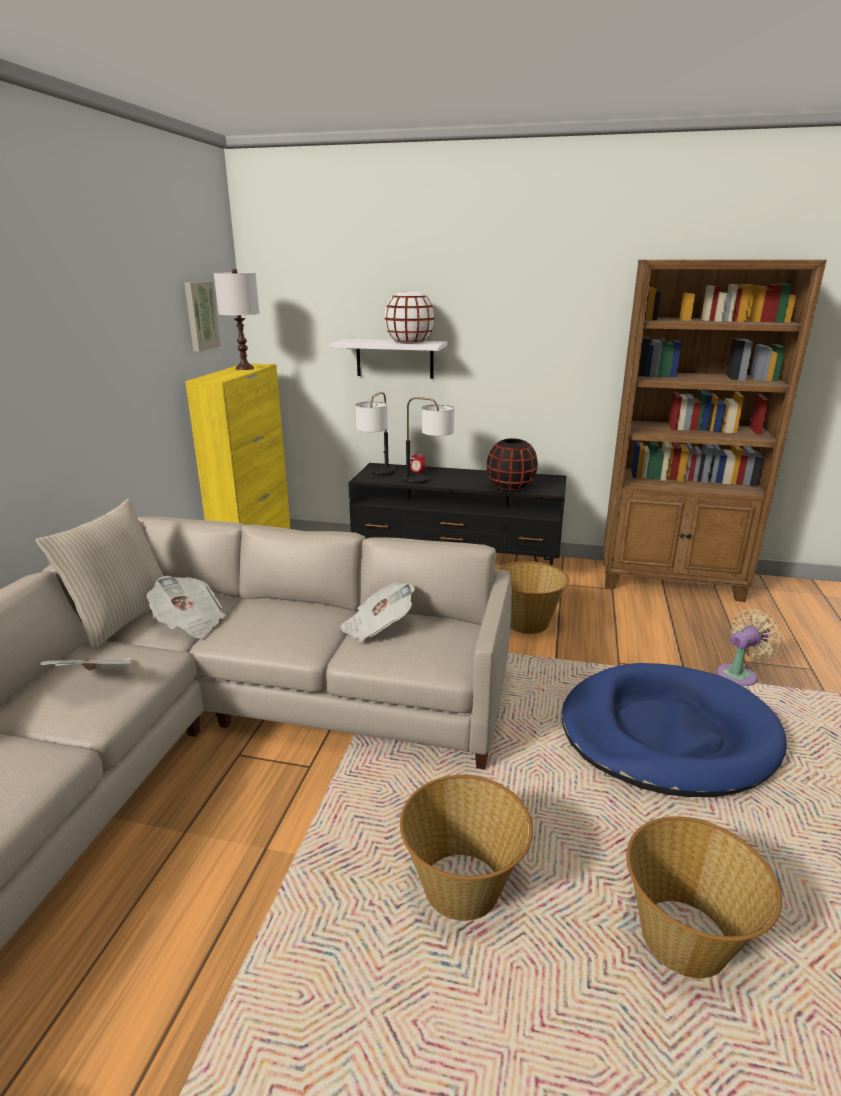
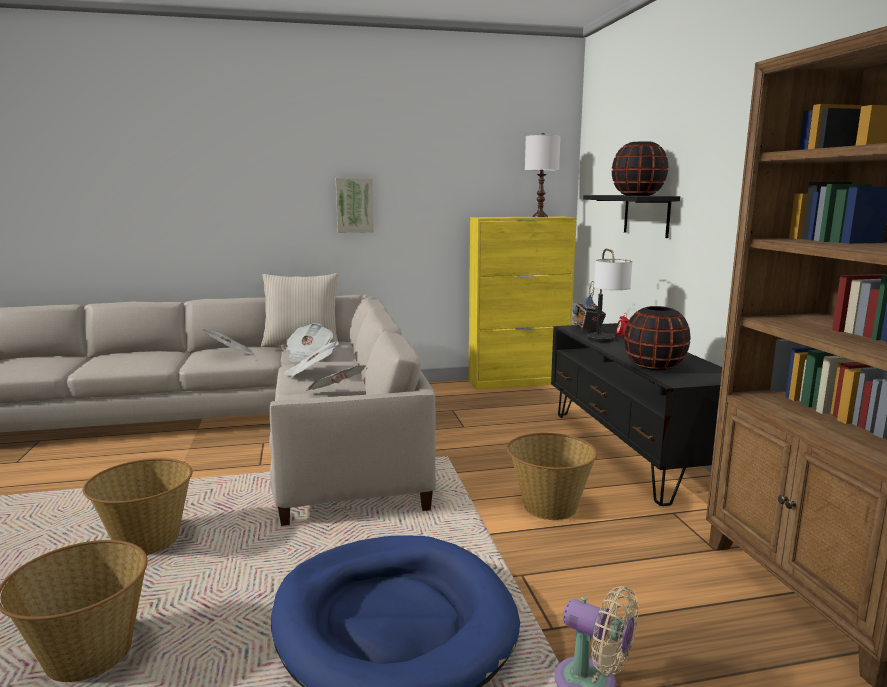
camera: 65 degrees right, 10 degrees down
(200, 315) = (510, 170): picture -> picture (354, 205)
(282, 632) = (311, 374): none -> newspaper
(377, 476) = (587, 329): table lamp -> radio
(394, 358) = (646, 215): white shelf -> black shelf
(410, 342) = (637, 195): white vase -> black vase

